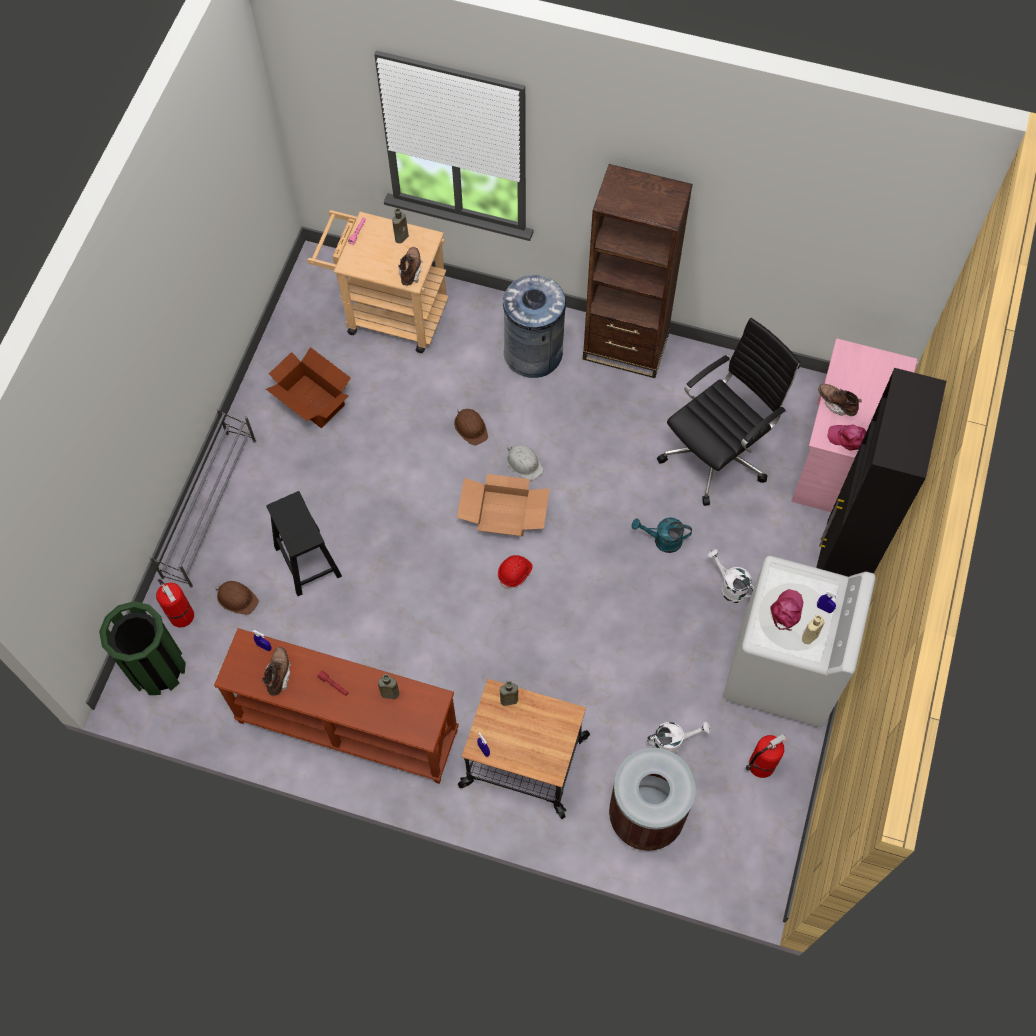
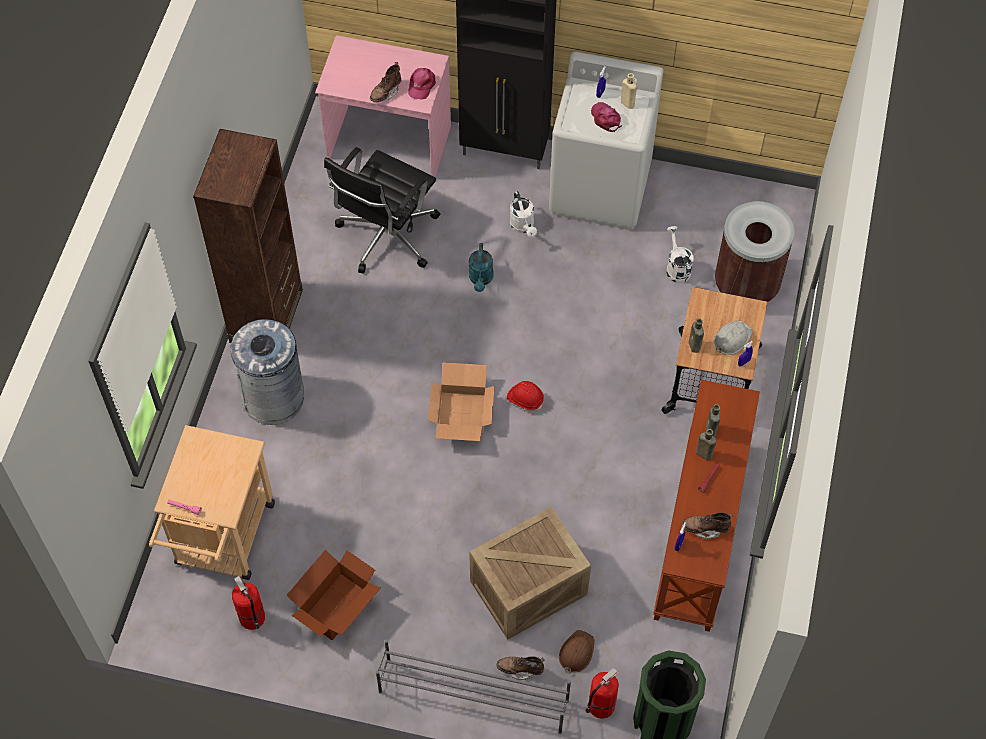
camera: 95 degrees left, 5 degrees down
(307, 560) = (527, 589): black stool -> crate
(402, 236) = (190, 463): brown bottle -> brown bottle (703, 453)
(410, 271) = (236, 451): brown boot -> brown boot (520, 669)
(471, 427) = (364, 449): brown hard hat -> none
(524, 463) = (404, 398): white hard hat -> white hard hat (732, 338)
(718, 453) = (386, 237): black office chair -> black office chair turned 105 degrees counterclockwise
(729, 586) = (523, 227): white watering can -> white watering can turned 60 degrees counterclockwise
(760, 765) = (688, 204): fire extinguisher -> fire extinguisher (253, 618)
(786, 611) = (606, 118): pink cap -> pink cap turned 45 degrees clockwise

